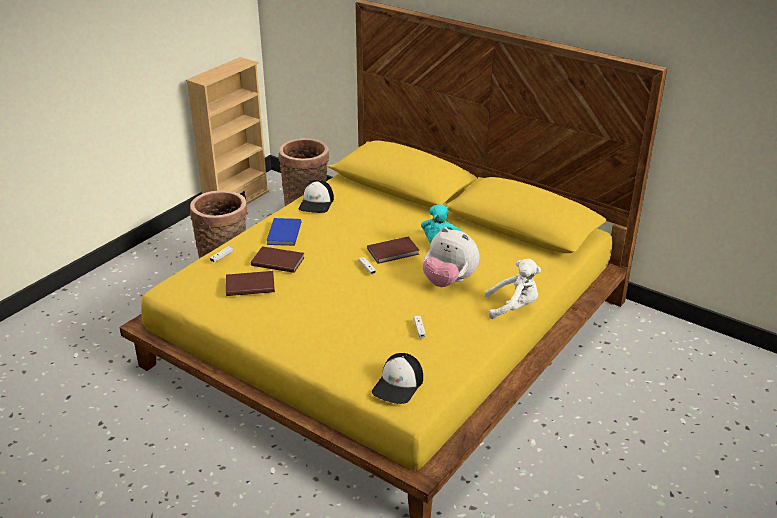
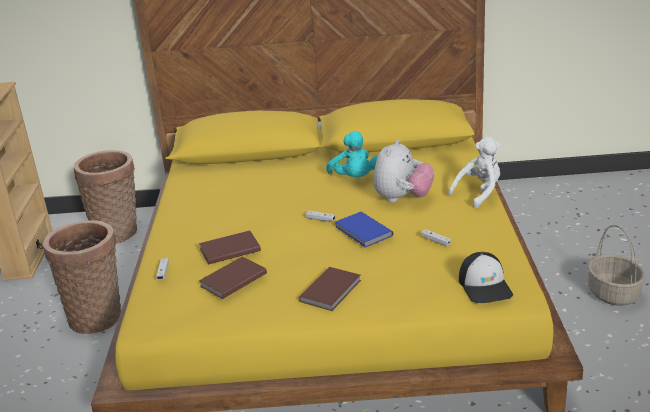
camera: 35 degrees left, 5 degrees down
(283, 234) = (196, 228): blue book -> blue book (363, 232)
(317, 203) = (190, 193): cap -> none
(394, 252) = (324, 198): brown book -> brown book (332, 290)
(449, 281) = (402, 198): plush toy -> plush toy turned 60 degrees counterclockwise
(599, 461) = (612, 293): none -> basket

